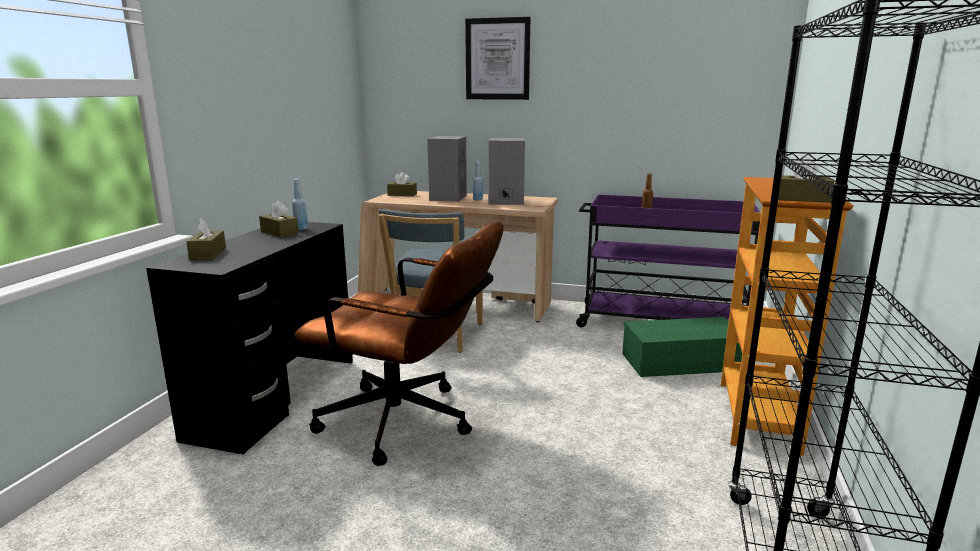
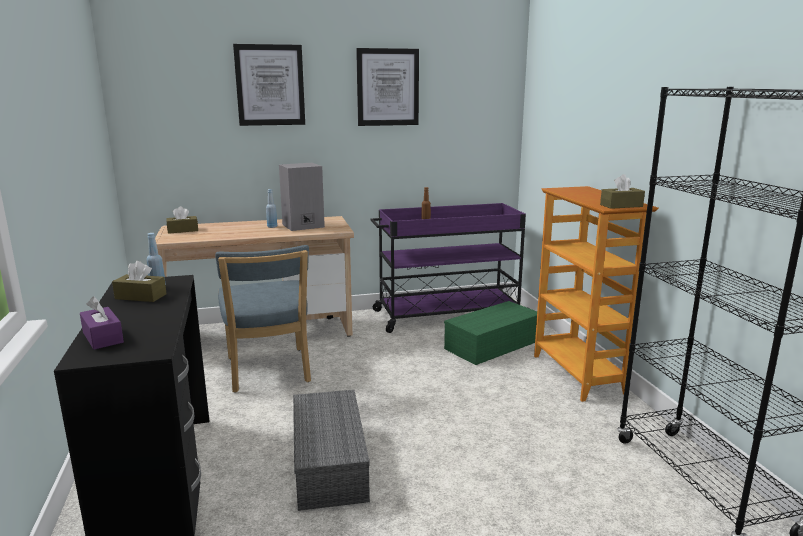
camera: 30 degrees left, 0 degrees up
(208, 254) = (103, 337): brown tissue box -> purple tissue box
(408, 424) = (331, 464): brown office chair -> grey storage box
(447, 197) = (238, 228): grey speaker -> none
(620, 60) = (387, 87): none -> picture

